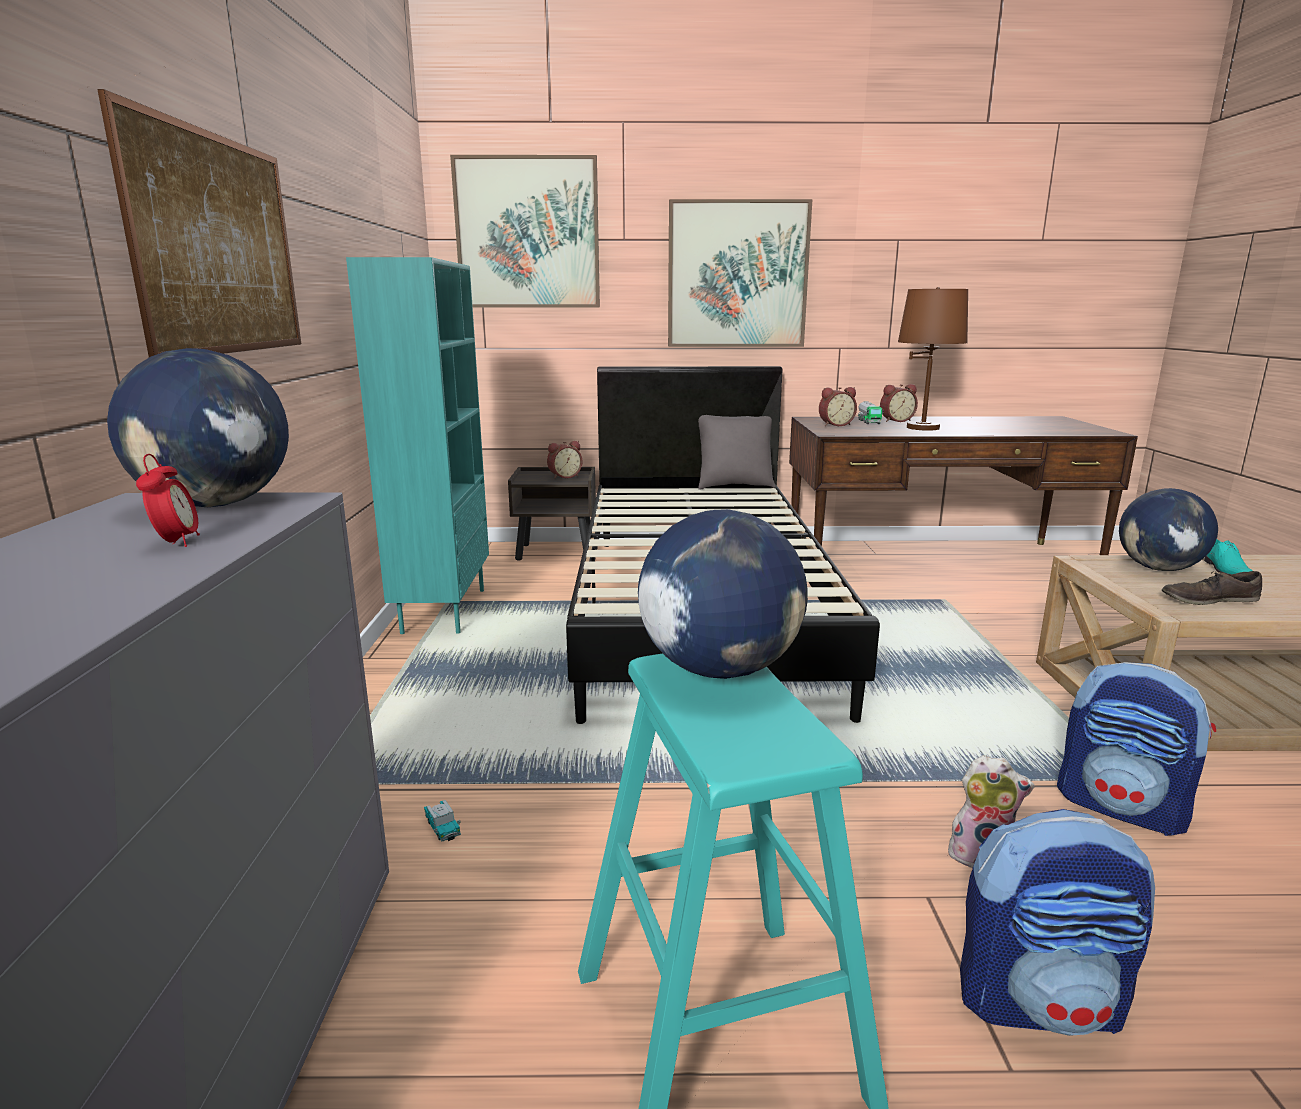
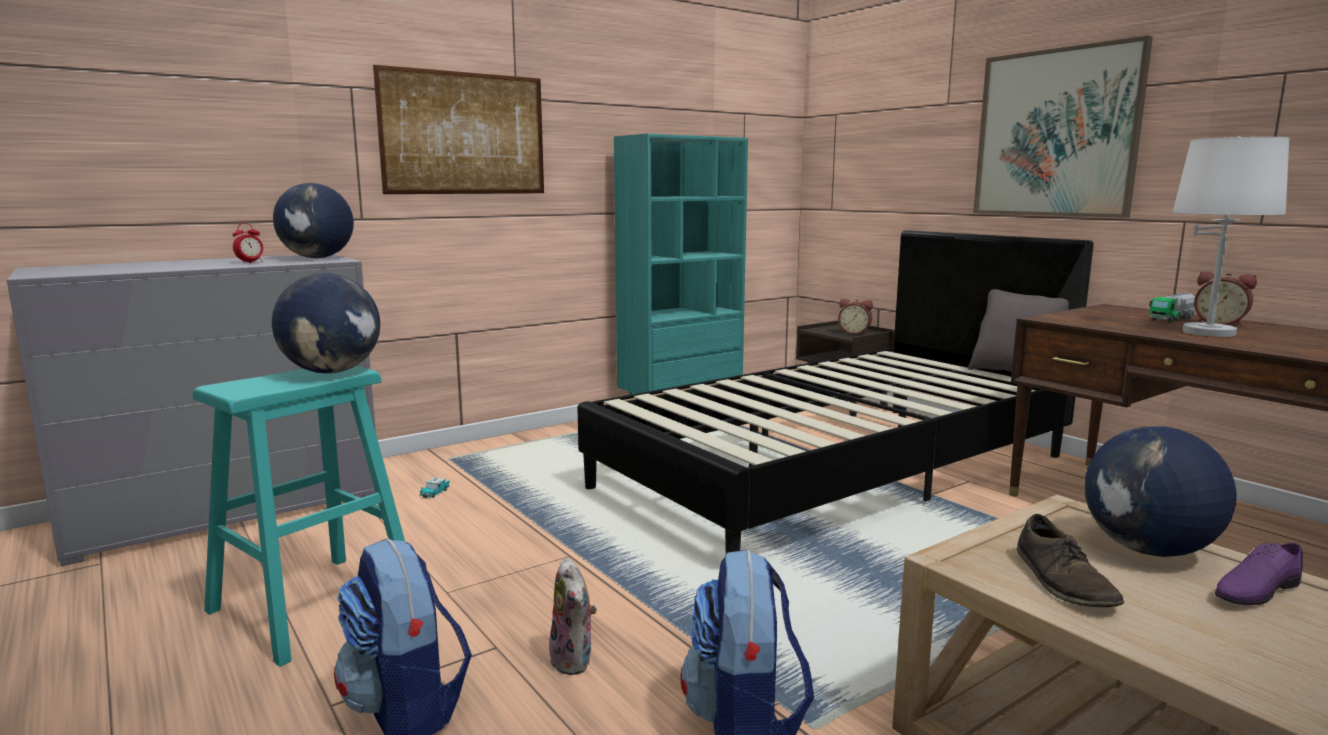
camera: 55 degrees right, 5 degrees down
(527, 233) = (869, 106): picture -> none
(835, 425) = (1104, 315): alarm clock -> none
(922, 428) = (1209, 333): brown table lamp -> white table lamp
(1208, 600) = (1063, 582): brown shoe -> brown shoe turned 150 degrees counterclockwise
(1225, 569) = (1255, 589): turquoise shoe -> purple shoe

